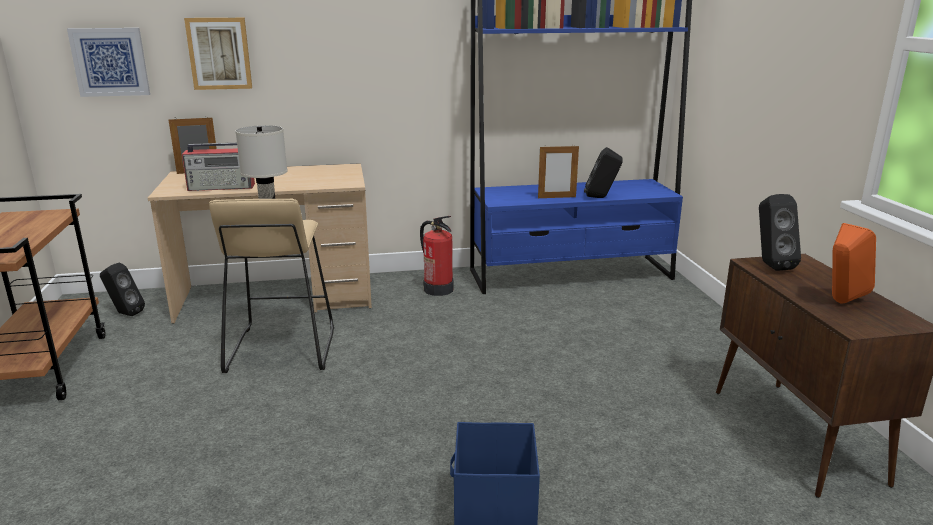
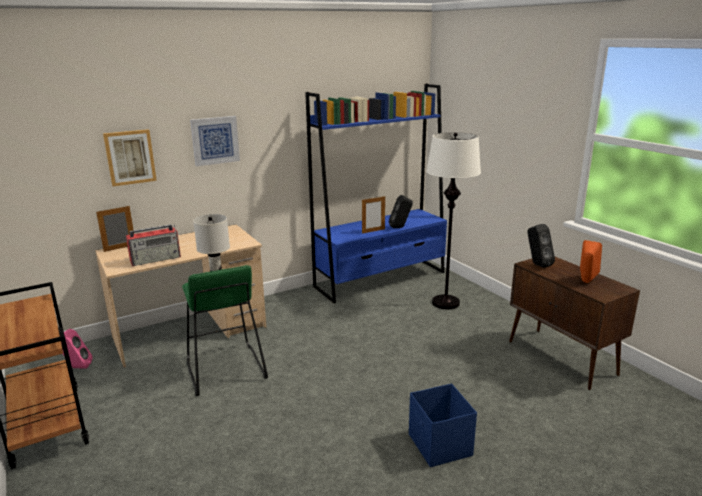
camera: 20 degrees left, 0 degrees up
(110, 62) = (43, 172): picture -> picture (215, 140)
(124, 314) = (76, 367): black speaker -> pink speaker
(281, 348) = (224, 369): beige stool -> green stool
(438, 289) = (301, 305): fire extinguisher -> none
(648, 320) = (446, 303): none -> white floor lamp

